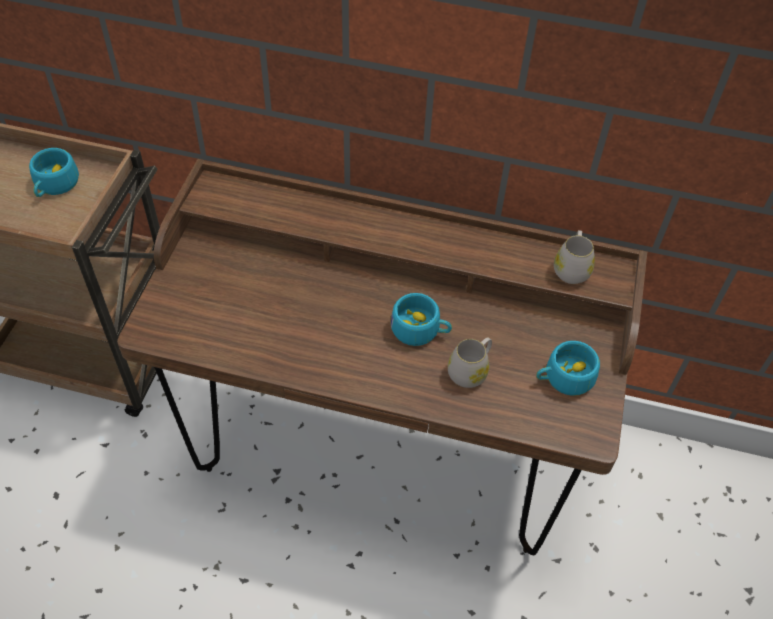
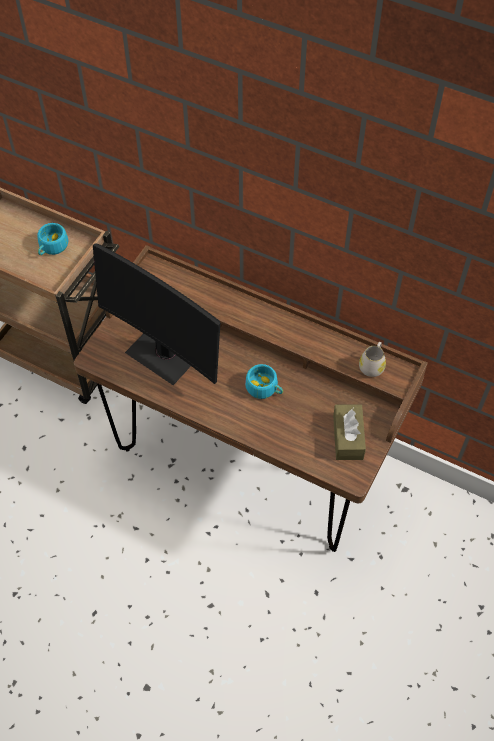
camera: 15 degrees right, 5 degrees up
(258, 305) = (165, 353): none -> monitor
(470, 371) = (289, 421): white mug -> none
(563, 378) = (348, 437): turquoise cup -> brown tissue box

